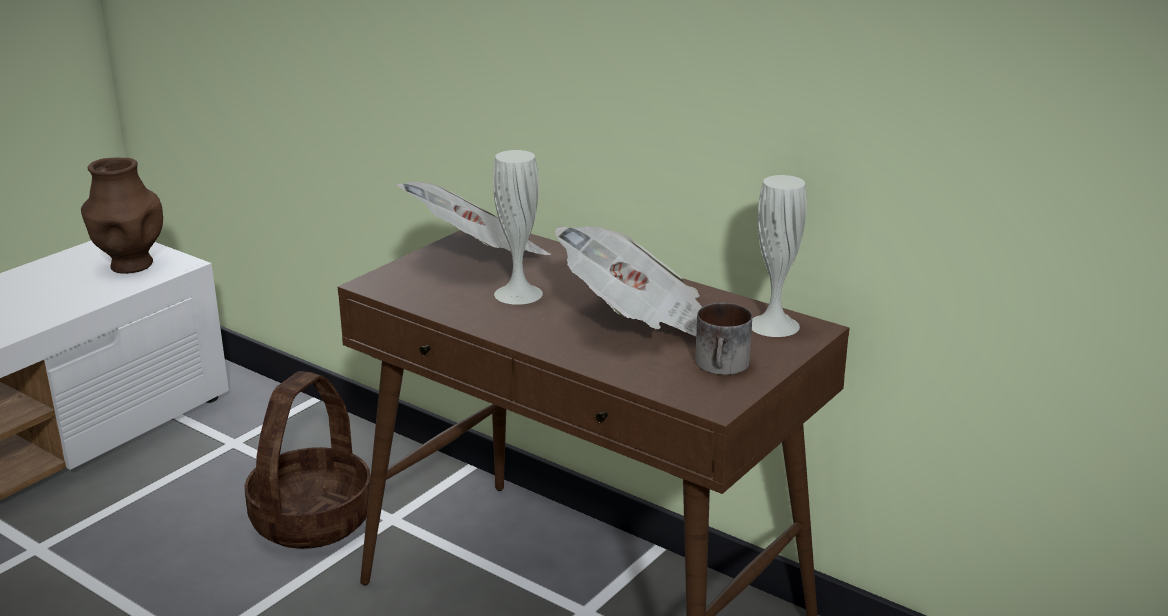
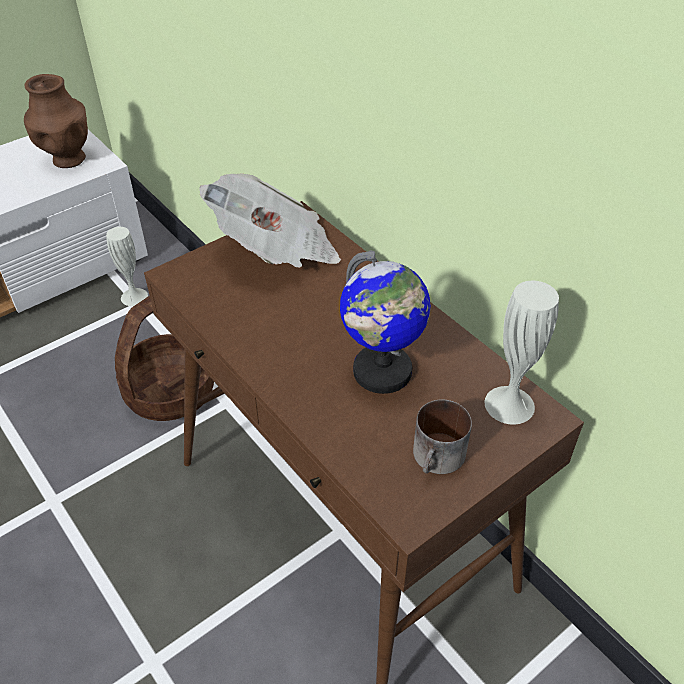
camera: 15 degrees right, 20 degrees up
(518, 294) = (290, 311): white vase -> white vase (134, 297)
(637, 320) = (382, 372): newspaper -> globe

